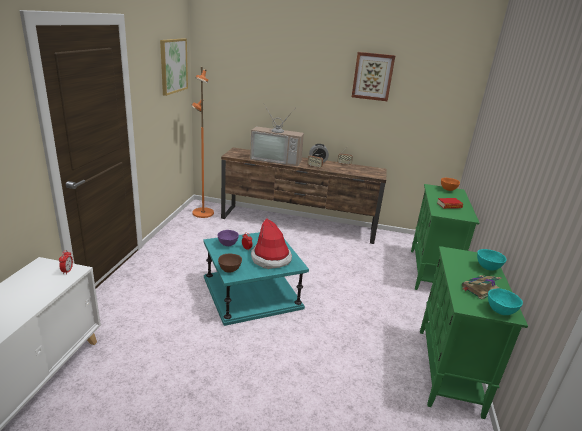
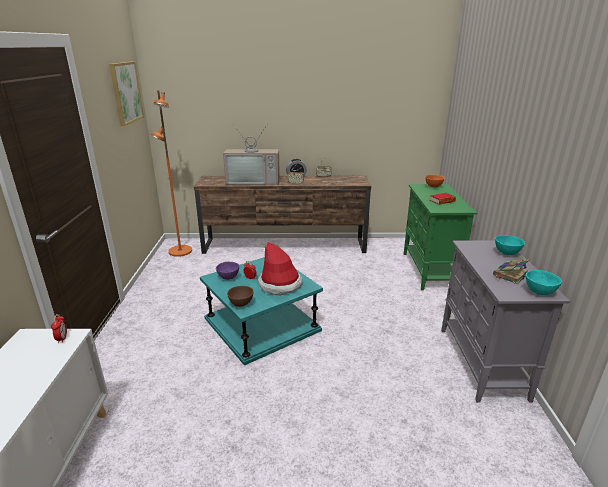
camera: 10 degrees left, 0 degrees up
(372, 76) = (341, 82): picture -> none
(449, 371) = (482, 363): green cabinet -> grey cabinet

